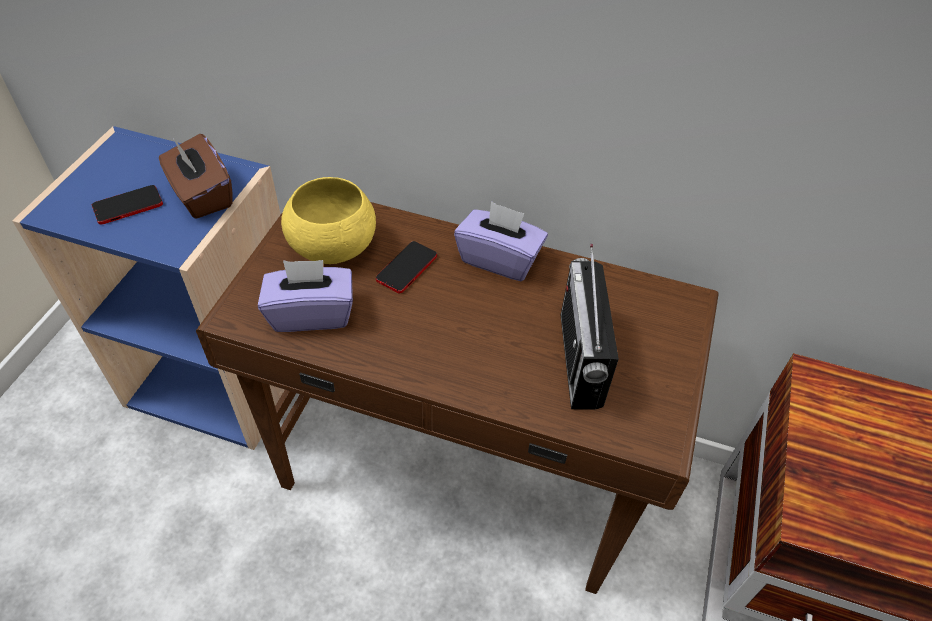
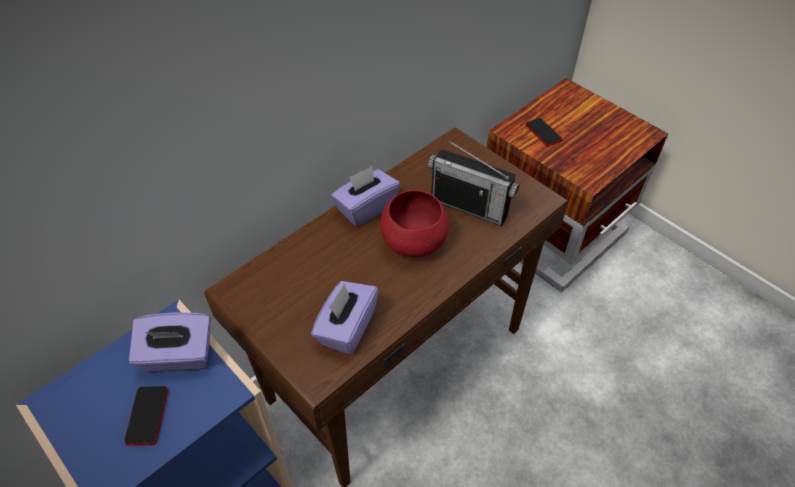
camera: 60 degrees left, 0 degrees up
(202, 195) = (178, 356): brown tissue box -> purple tissue box
(333, 248) = (290, 293): yellow bowl -> none
(406, 268) = (340, 259): phone -> phone (543, 133)
(476, 324) = (412, 242): none -> red bowl

